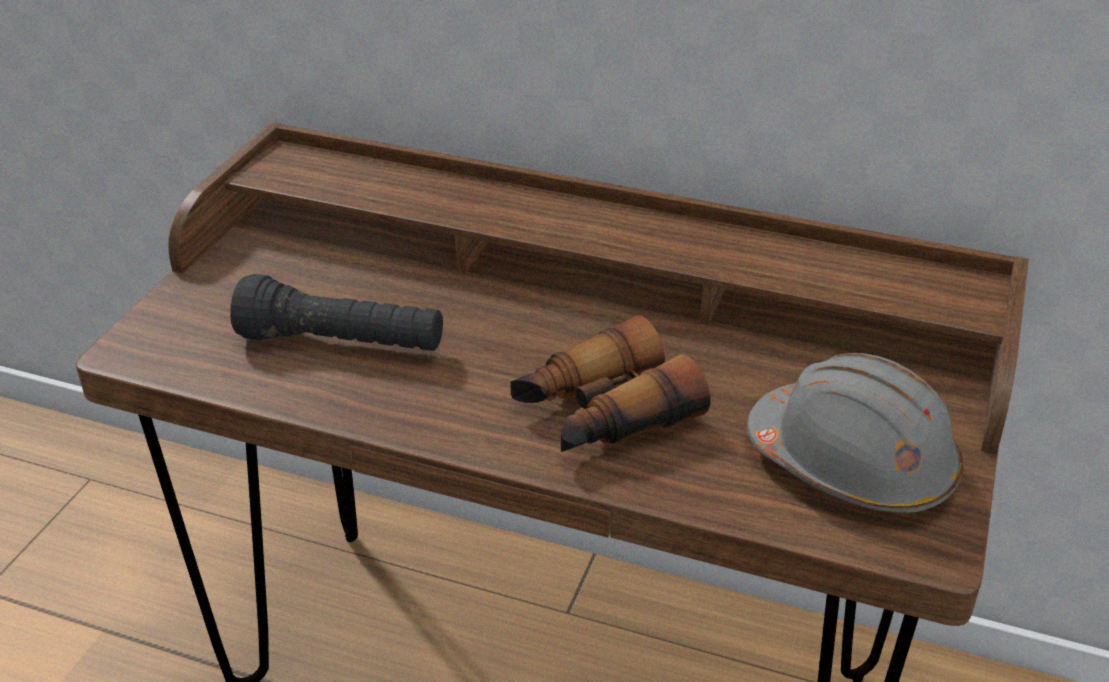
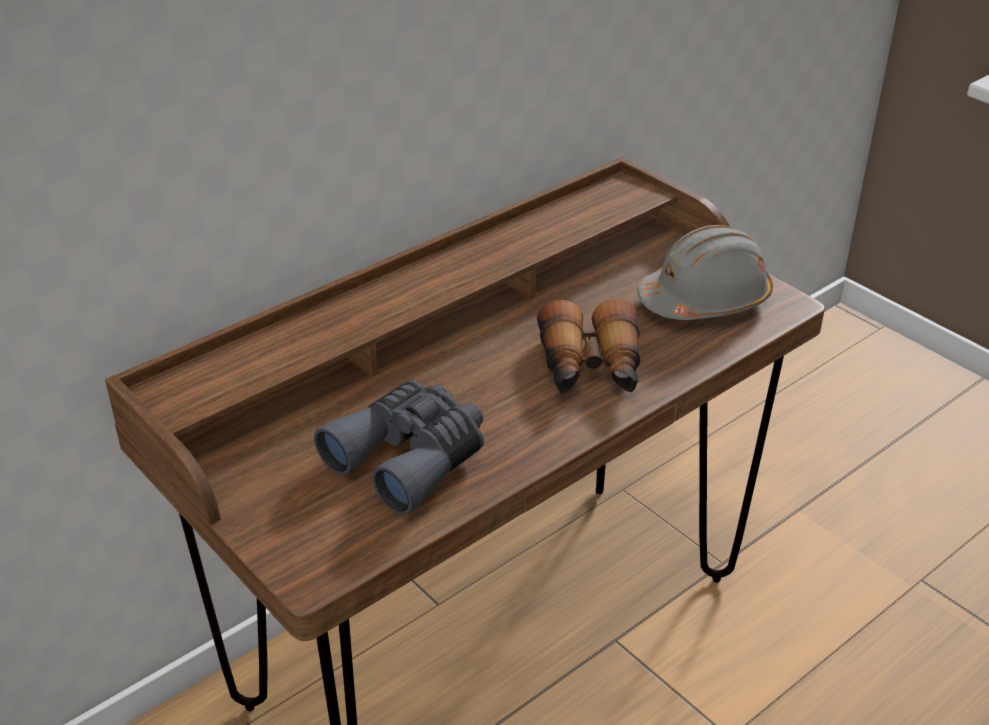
camera: 60 degrees left, 0 degrees up
(342, 344) = (410, 457): black flashlight -> grey binoculars

